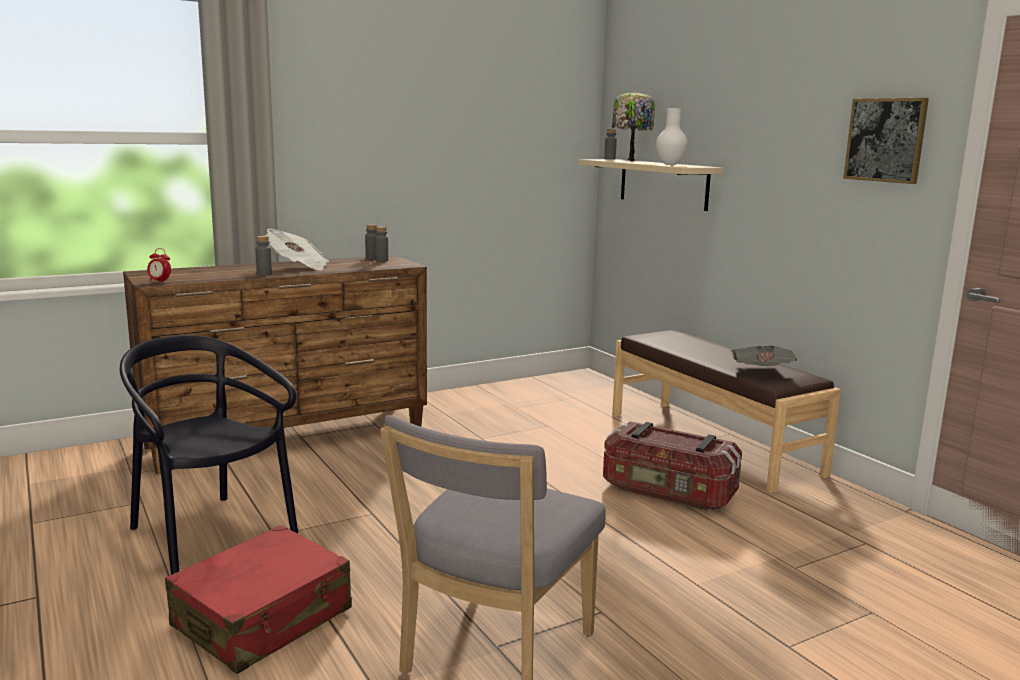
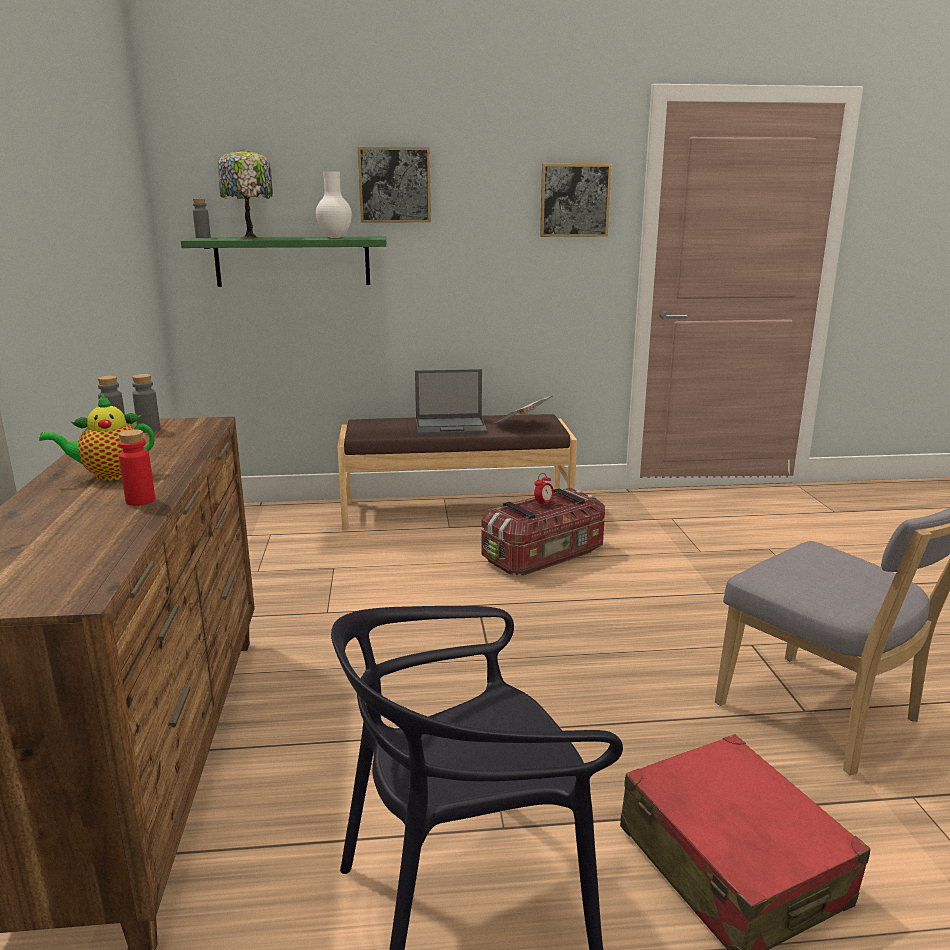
camera: 65 degrees left, 5 degrees up
(160, 282) = (84, 586): alarm clock -> alarm clock (543, 504)
(264, 274) = (140, 501): grey bottle -> red bottle
(298, 266) = (109, 475): newspaper -> teapot
(663, 183) = (293, 261): beige shelf -> green shelf
(711, 355) = (451, 426): none -> laptop
(734, 120) = (394, 185): none -> picture

